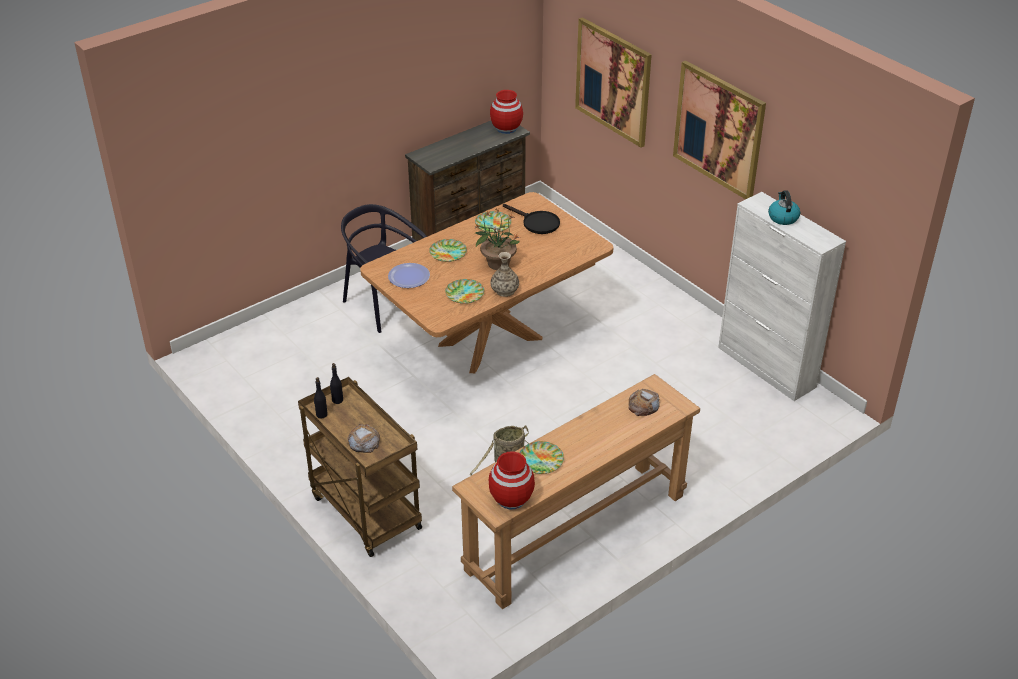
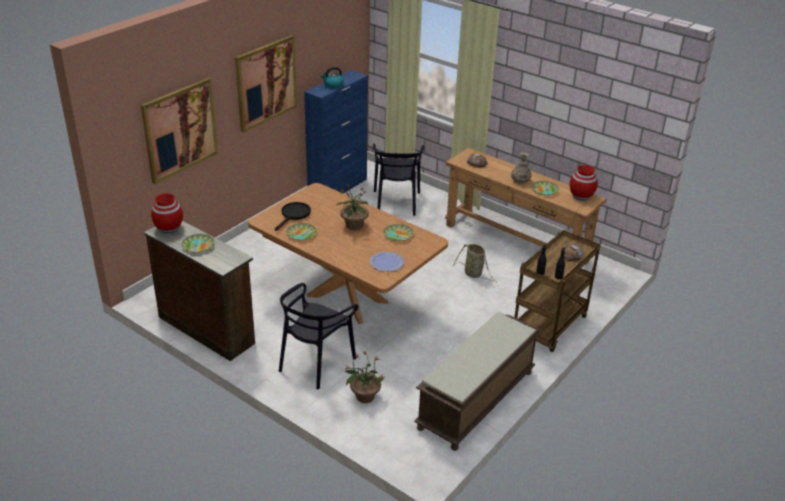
camera: 105 degrees left, 5 degrees down
(268, 410) = (476, 400): none -> brown bench
(317, 331) = (364, 396): none -> potted plant
(448, 253) = (348, 249): plate -> plate (197, 245)
(505, 290) = (386, 219): vase -> vase (520, 181)
(718, 421) = (396, 202): none -> black chair
(766, 367) = (338, 188): white cabinet -> blue cabinet

